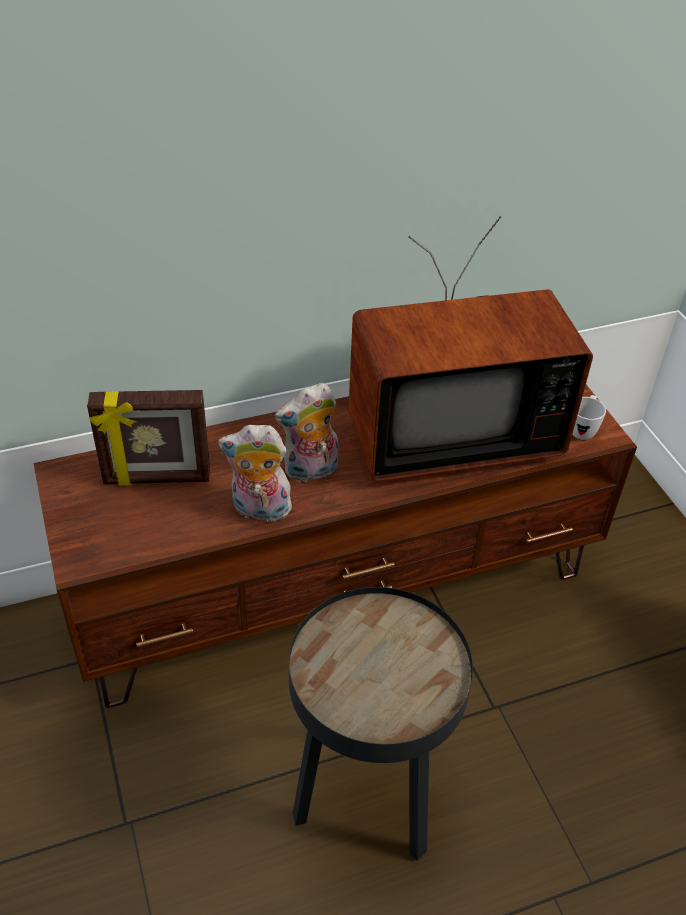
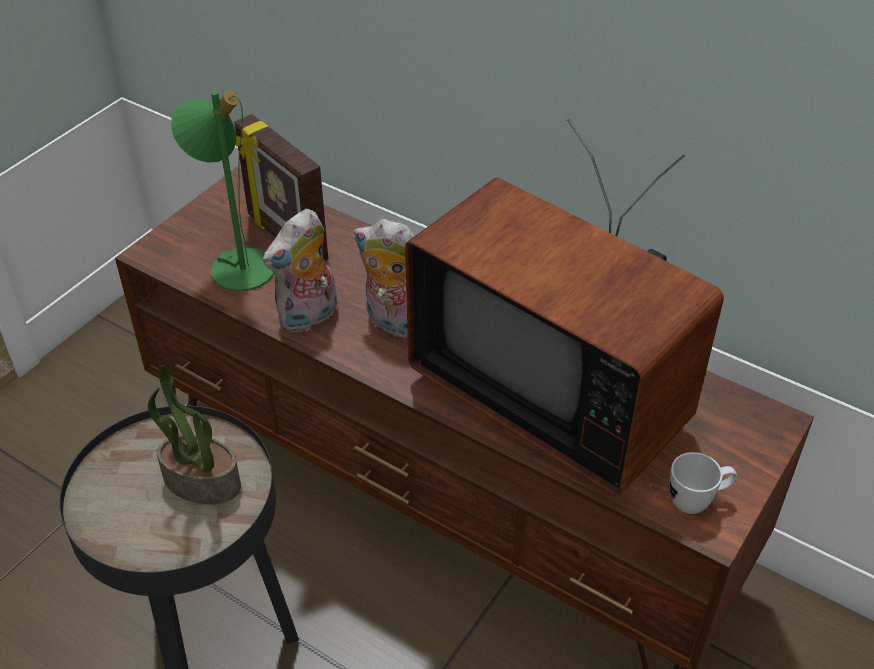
camera: 55 degrees right, 0 degrees up
(152, 519) = (236, 262): none -> green table lamp
(259, 510) = (308, 318): plush toy -> plush toy turned 105 degrees counterclockwise
(389, 643) = (200, 483): none -> potted plant

